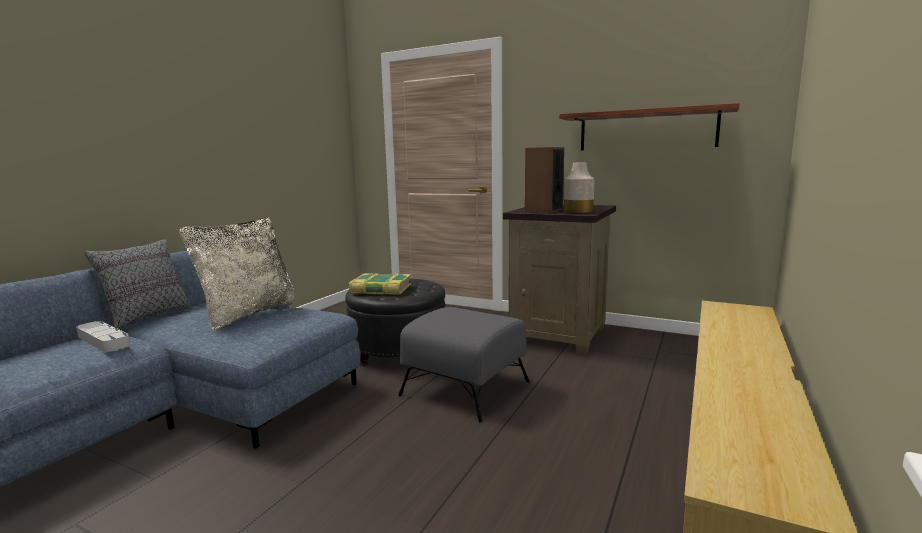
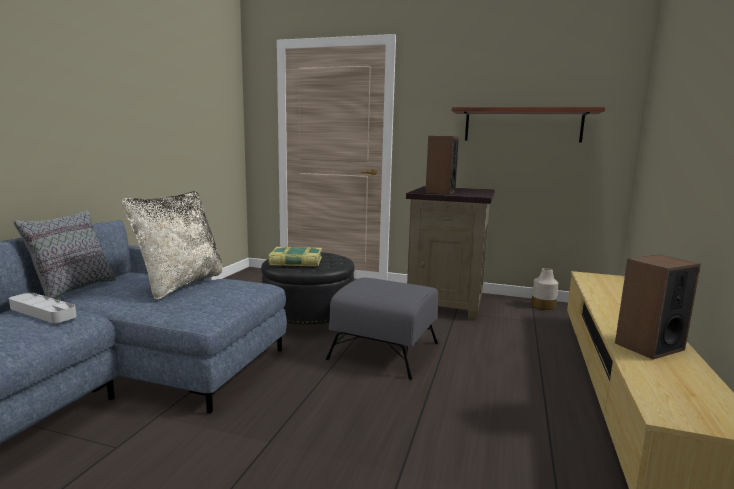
camera: 10 degrees left, 0 degrees up
(577, 211) = (471, 193): beige vase -> beige vase (543, 306)
(747, 396) = (648, 346): none -> speaker

